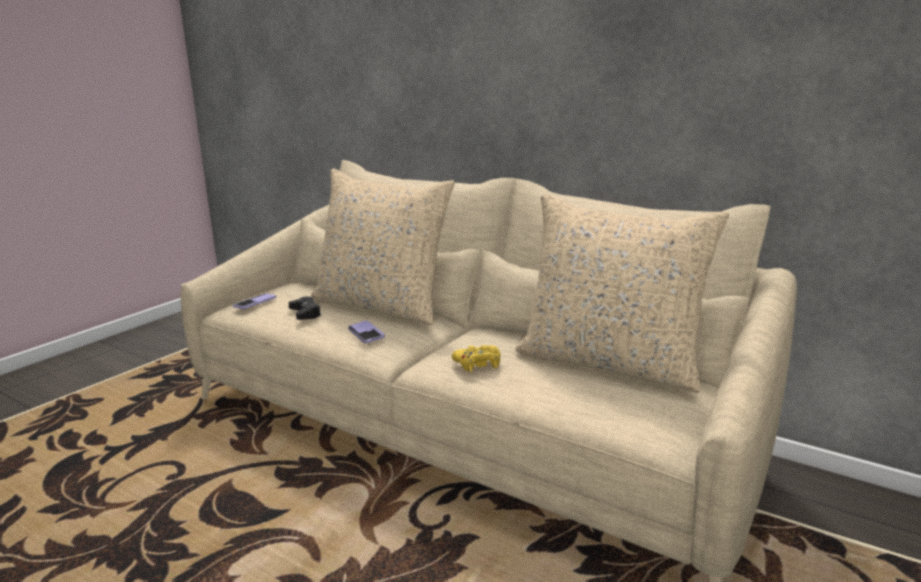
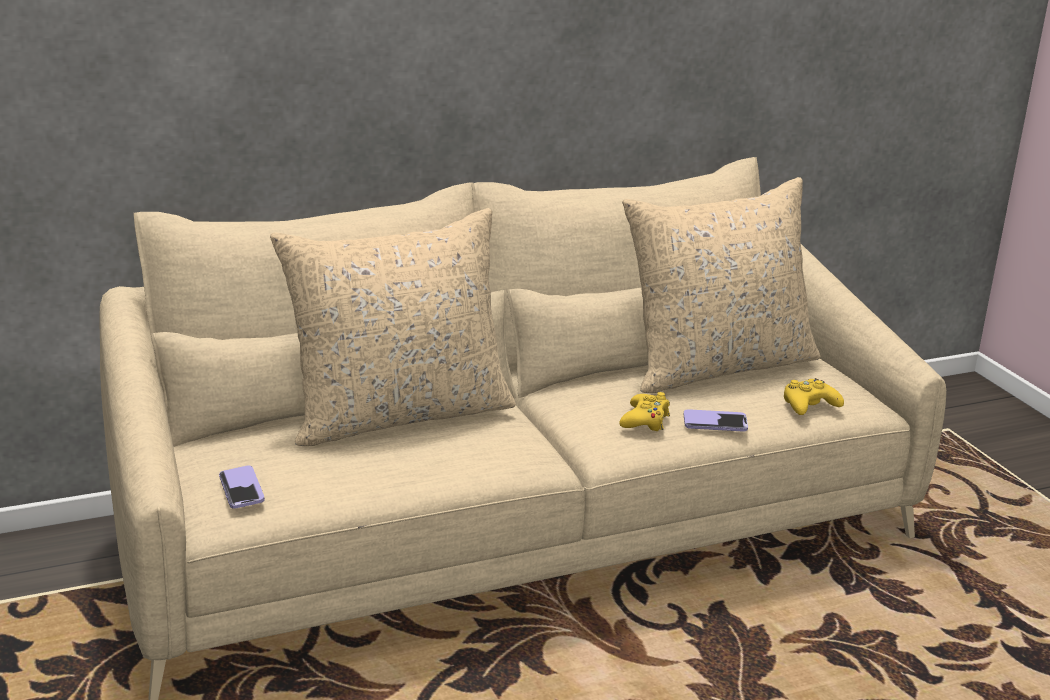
camera: 60 degrees left, 5 degrees up
(305, 313) = (348, 466): black game controller -> none
(366, 333) = (477, 449): phone -> phone (715, 423)
(609, 412) = (809, 405): none -> yellow game controller

